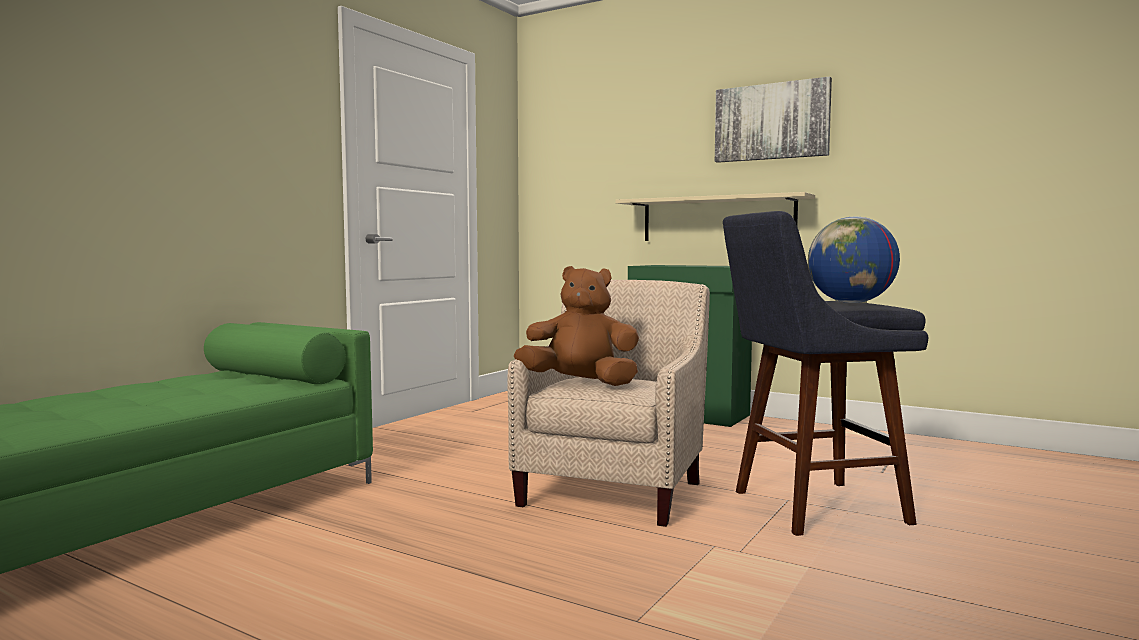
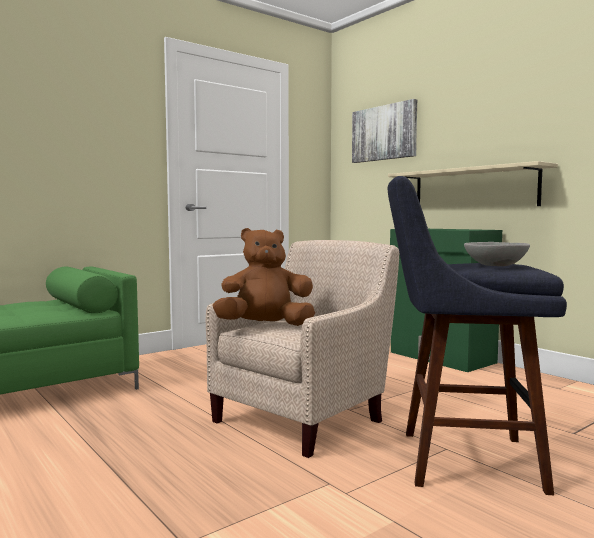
camera: 20 degrees right, 0 degrees up
(580, 383) = (265, 326): brown plush toy -> brown plush toy turned 45 degrees counterclockwise
(771, 122) = (520, 99): picture -> picture (384, 133)
(851, 303) = (496, 265): globe -> grey bowl

